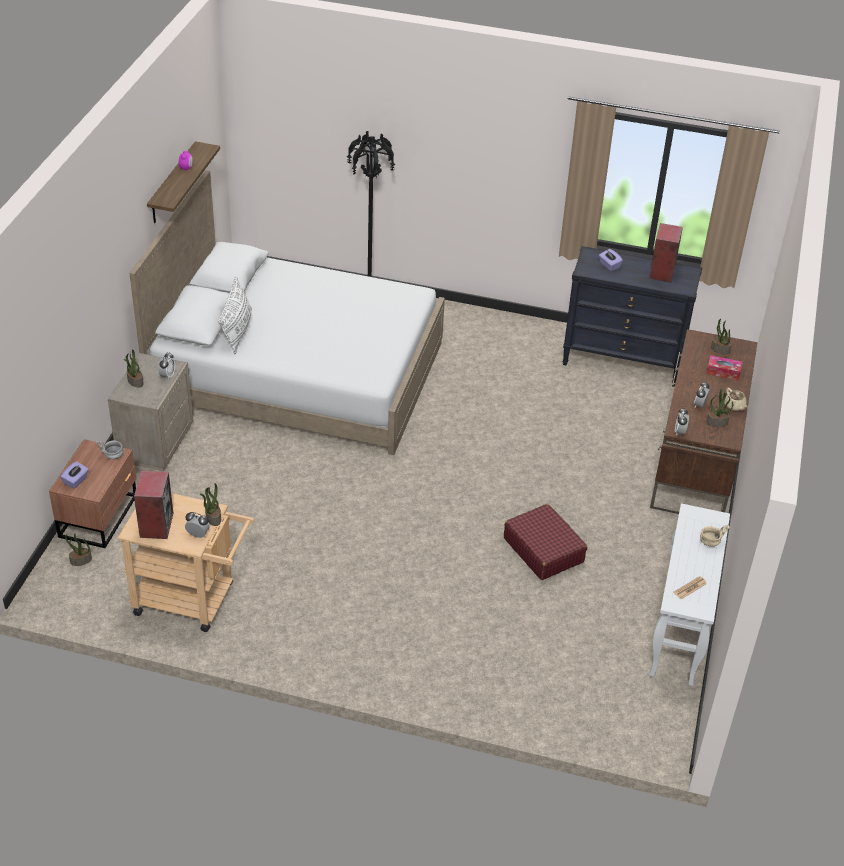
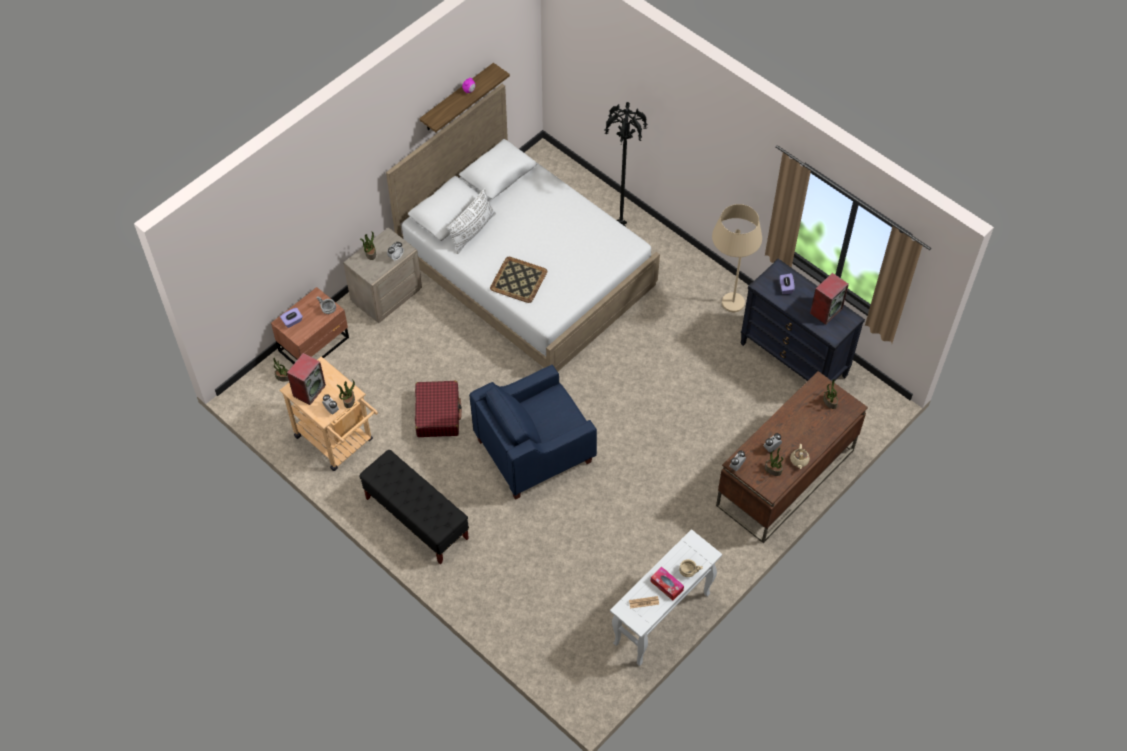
camera: 30 degrees right, 15 degrees up
(319, 357) = (518, 280): none -> tray
(339, 642) = (416, 518): none -> black bench
(425, 528) = (534, 450): none -> blue armchair
(527, 343) = (726, 311): none -> beige floor lamp
(543, 550) = (609, 507): red suitcase -> red suitcase (438, 414)
(723, 372) = (815, 424): tissue box -> tissue box (666, 585)

